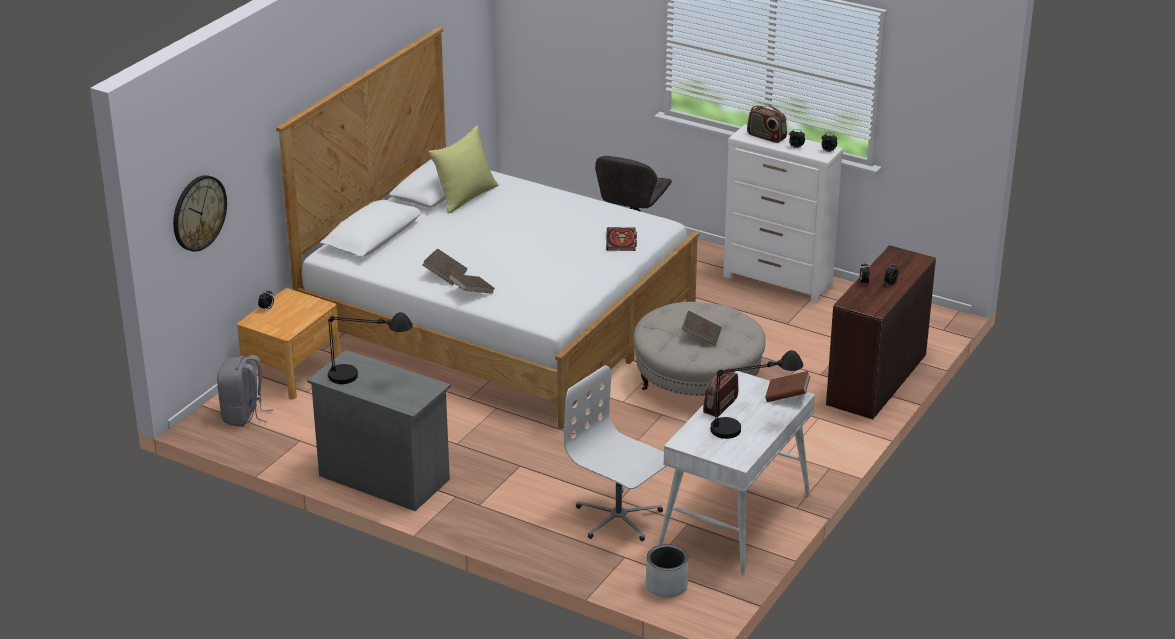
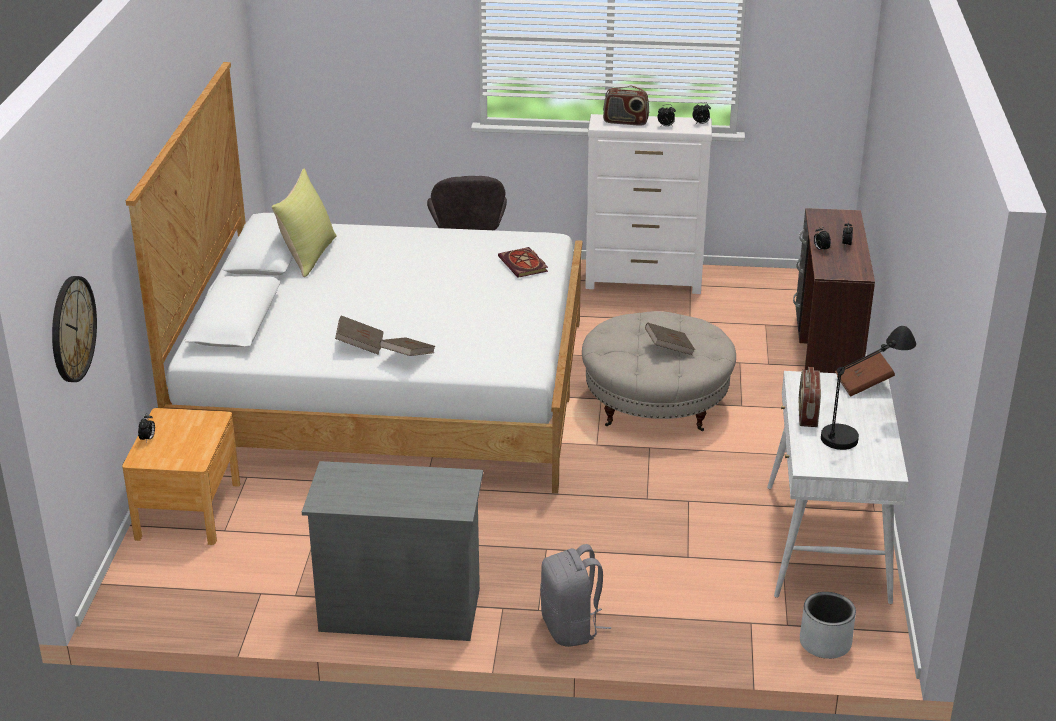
camera: 25 degrees left, 0 degrees up
(244, 416) = (166, 582): grey backpack -> grey backpack (571, 628)
(368, 378) = (378, 489): black table lamp -> none
(618, 518) = (704, 578): white office chair -> none

